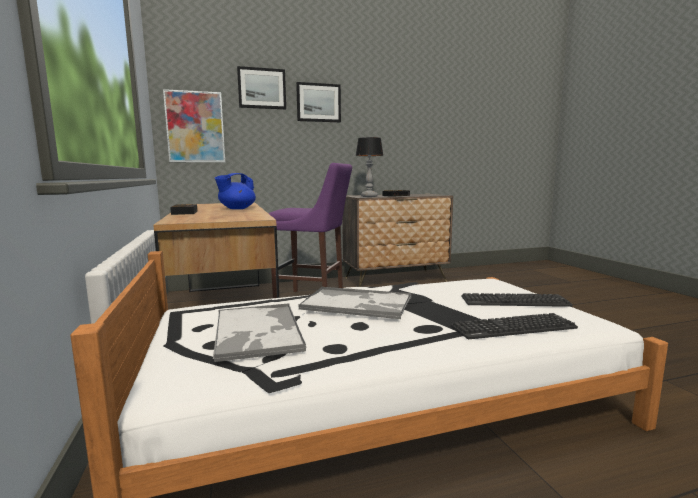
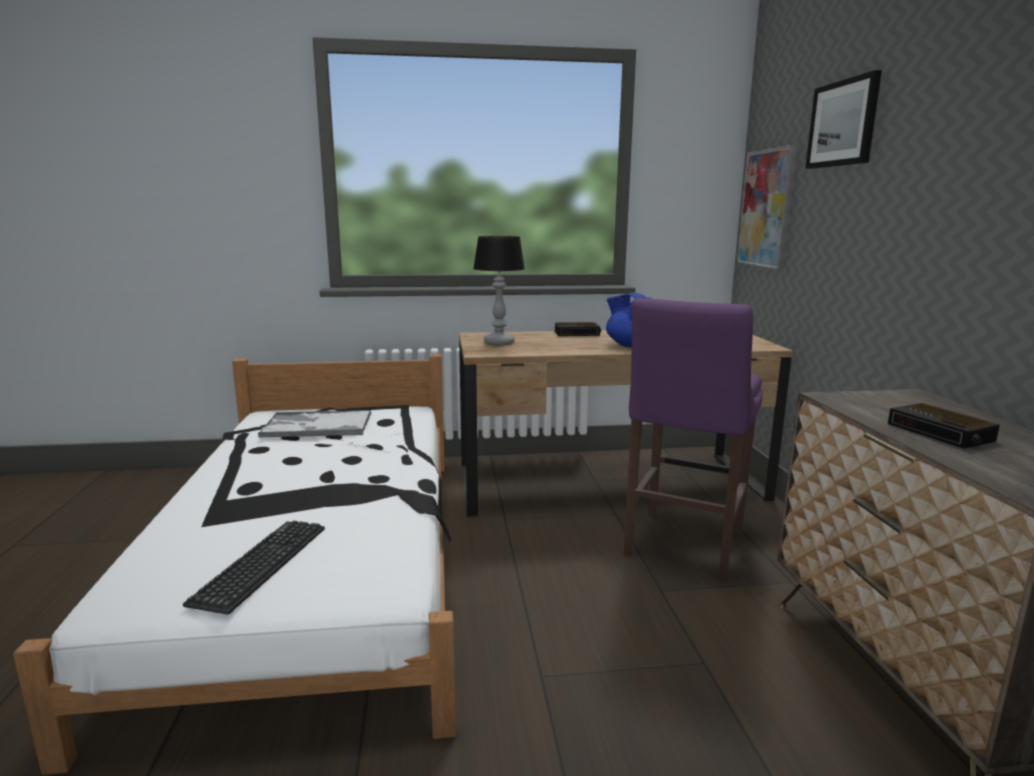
camera: 100 degrees right, 5 degrees up
(318, 103) = (928, 135): picture -> none
(358, 304) = (347, 461): tray -> none
(369, 196) = (859, 403): table lamp -> table lamp (498, 343)
(513, 327) = (190, 531): keyboard -> none

